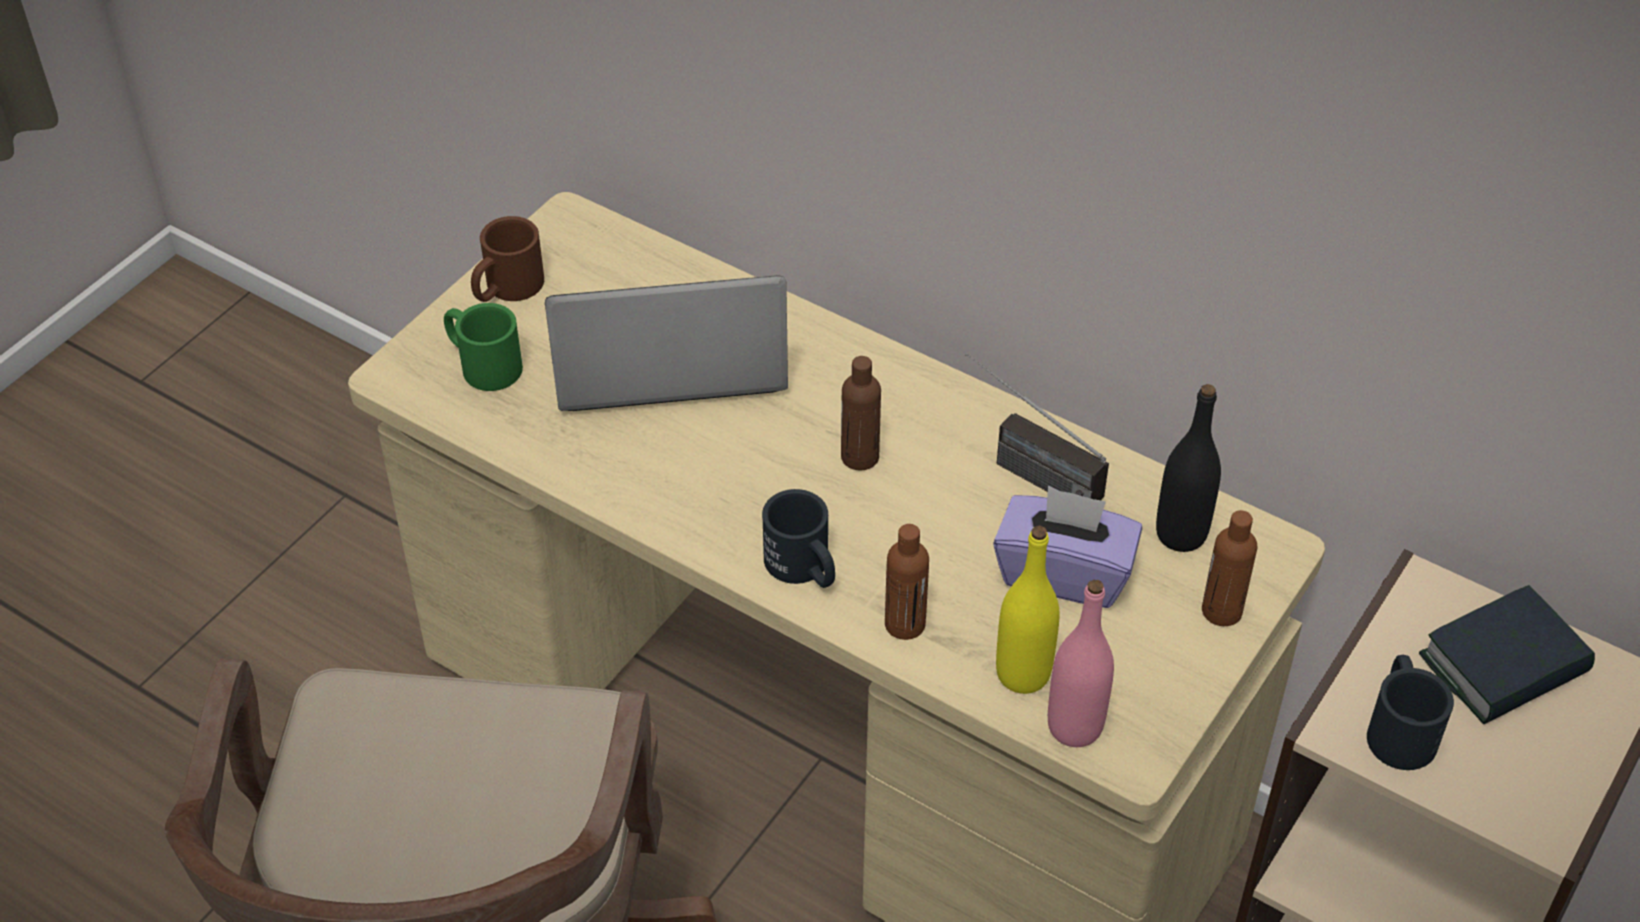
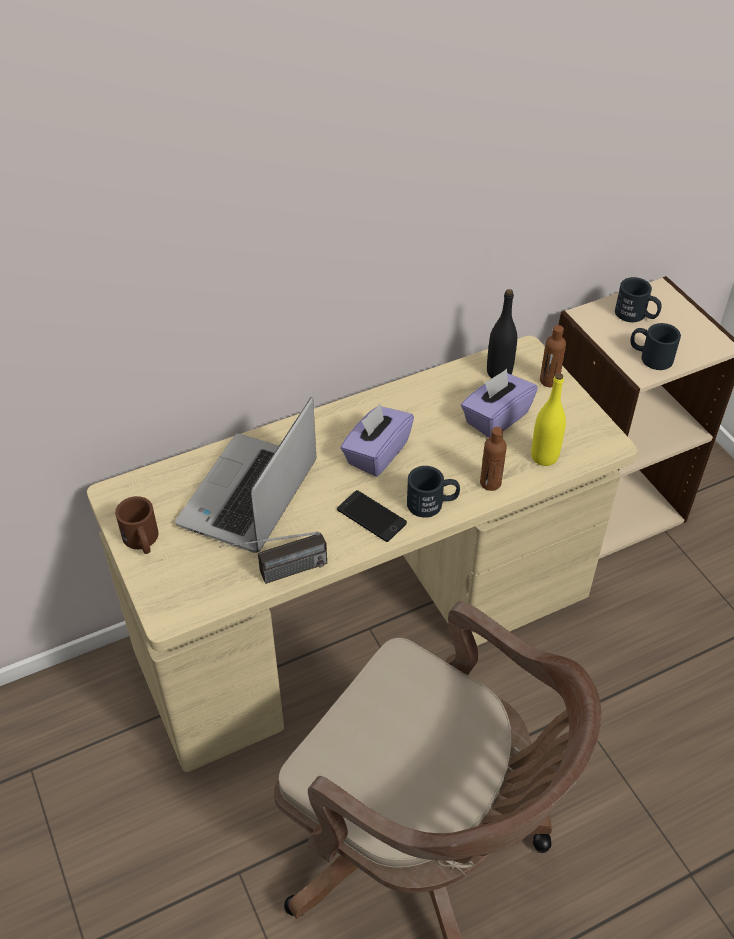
camera: 60 degrees left, 0 degrees up
(482, 363) = (191, 574): green mug -> none
(723, 507) = (371, 516): none -> phone
(860, 457) = (376, 453): brown bottle -> purple tissue box
(1022, 469) = (425, 403): radio -> radio (277, 574)
(1074, 726) = (583, 453): pink bottle -> none
(1504, 666) = (636, 315): book -> black mug

